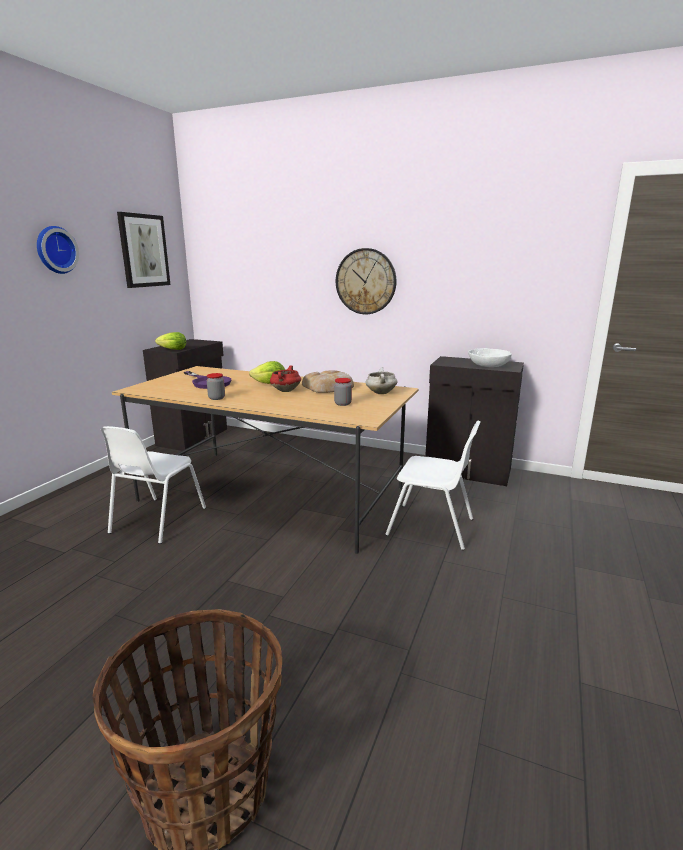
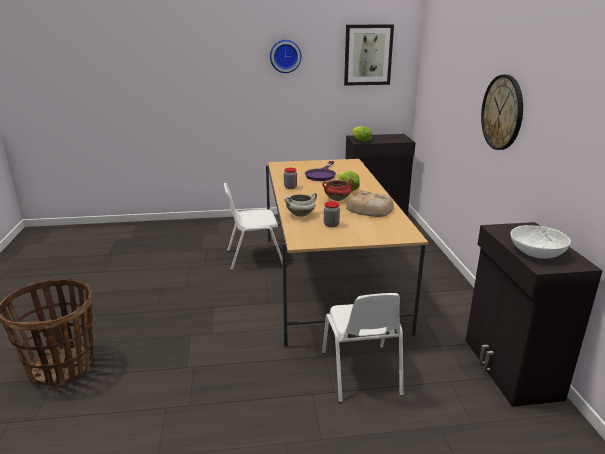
camera: 60 degrees right, 5 degrees up
(380, 393) = (383, 230): white cooking pot -> white cooking pot (301, 214)

